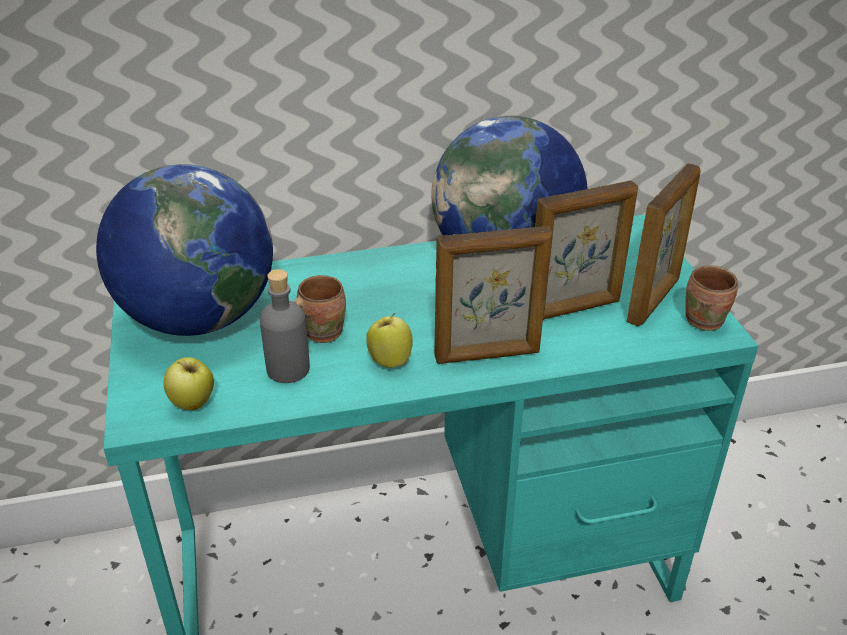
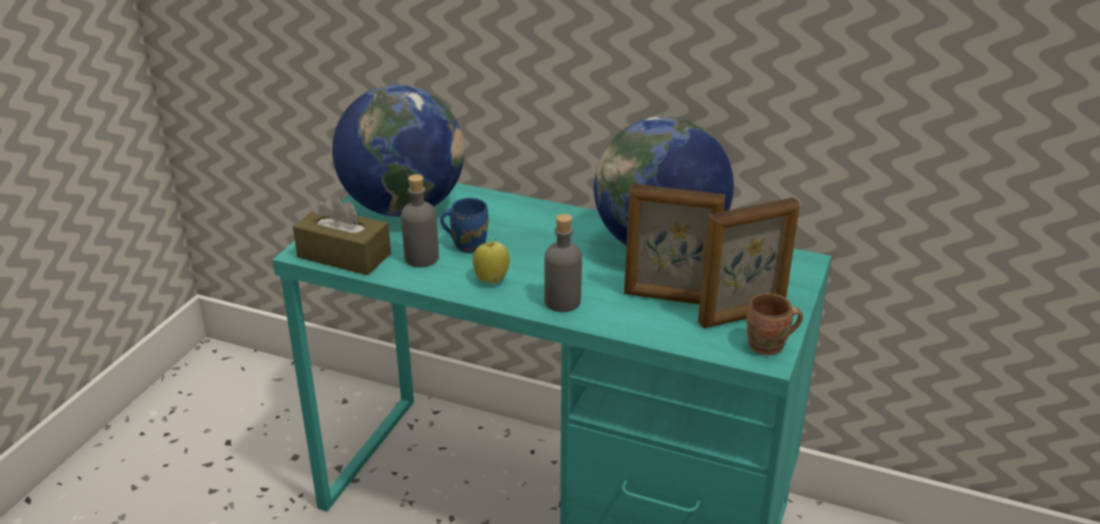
camera: 35 degrees right, 5 degrees down
(193, 404) = (344, 255): apple -> brown tissue box
(320, 332) = (468, 244): brown mug -> blue mug
(488, 355) = (562, 302): picture frame -> grey bottle

